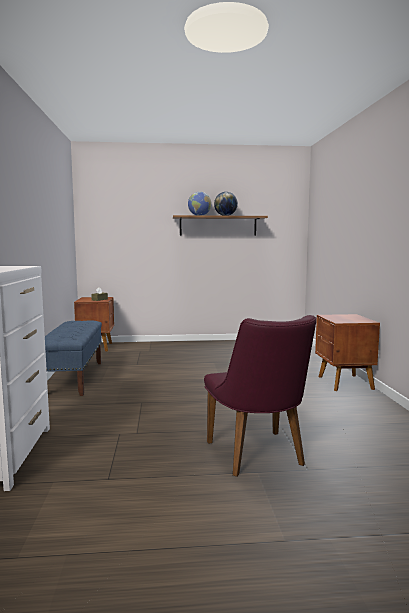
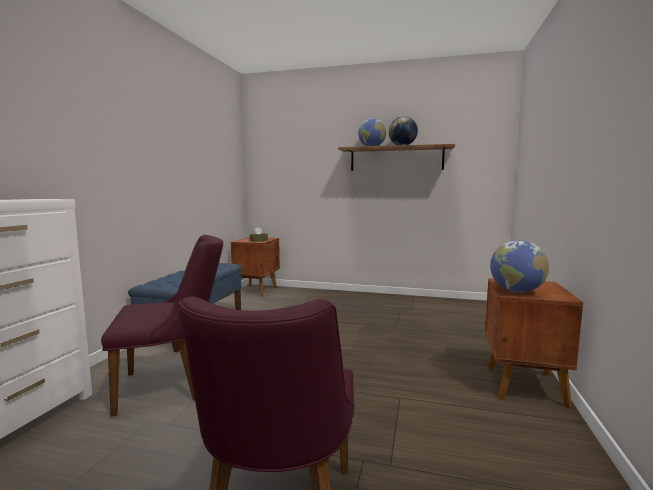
camera: 20 degrees right, 0 degrees up
(109, 414) = (172, 386): none -> purple chair
(341, 320) = (516, 291): none -> globe

